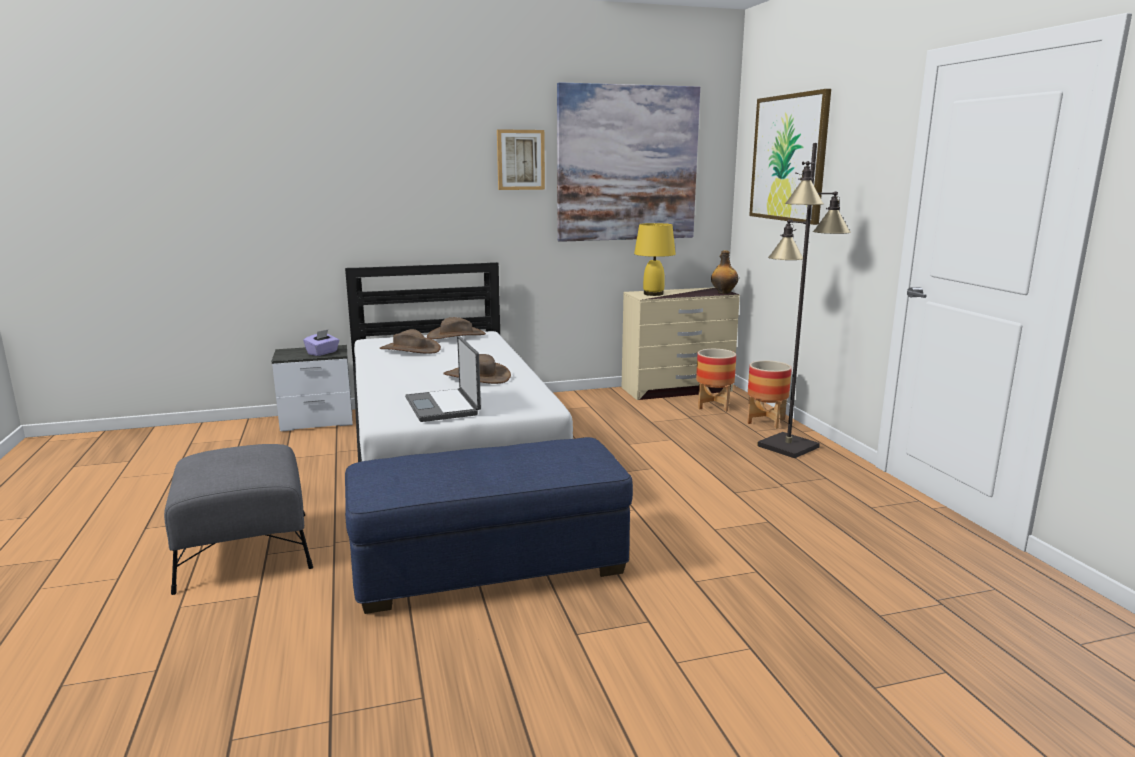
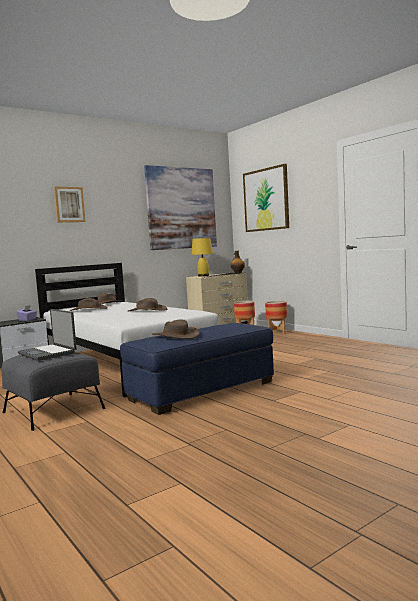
camera: 20 degrees left, 10 degrees down
(436, 469) = (176, 336): none -> brown hat
(444, 406) = (150, 318): laptop -> laptop (48, 353)
(520, 160) = (128, 206): picture -> picture (69, 204)
(787, 446) = (296, 337): black floor lamp -> none

